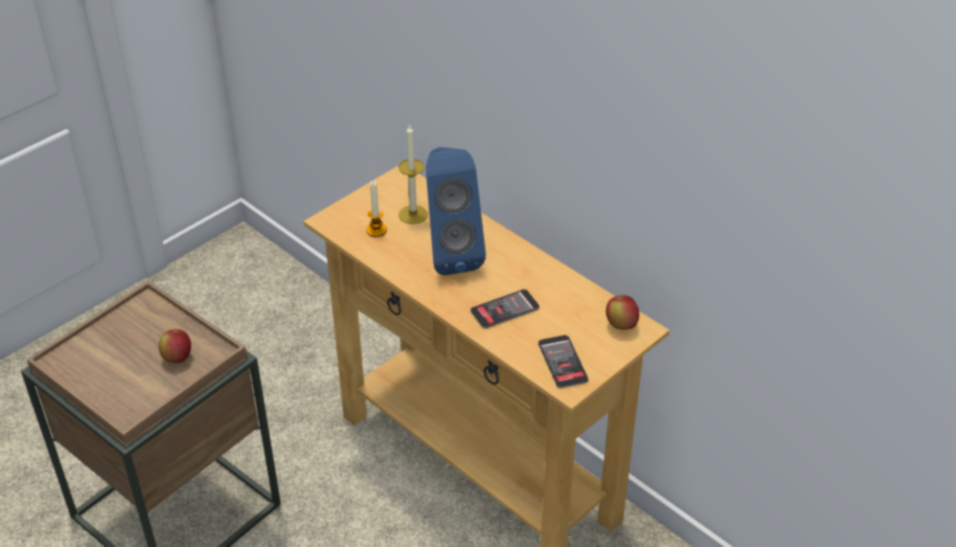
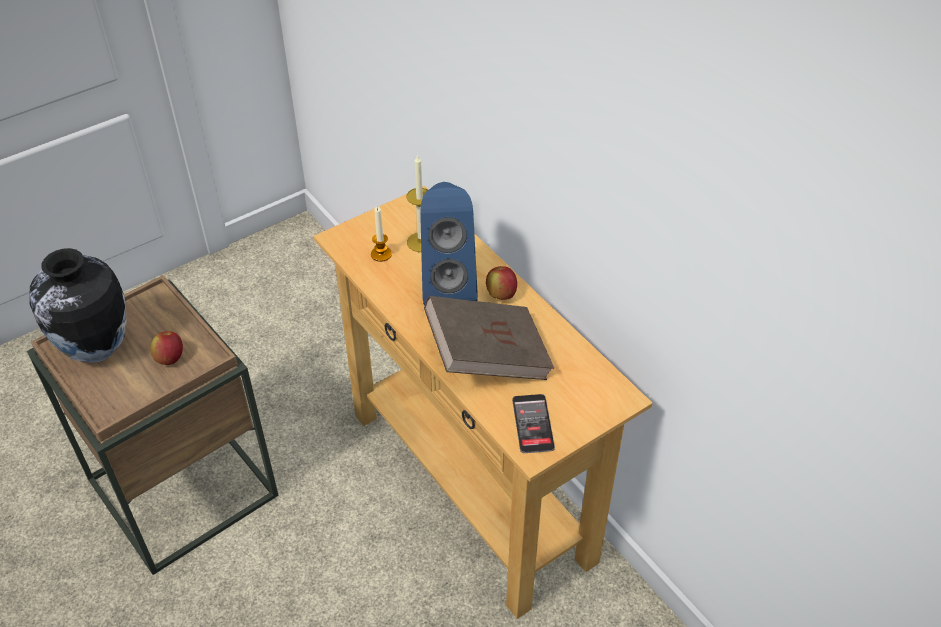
camera: 10 degrees right, 5 degrees up
(98, 360) = (96, 351): none -> vase
(505, 309) = (487, 357): phone -> brown book
(621, 325) = (602, 390): apple -> apple (501, 294)

